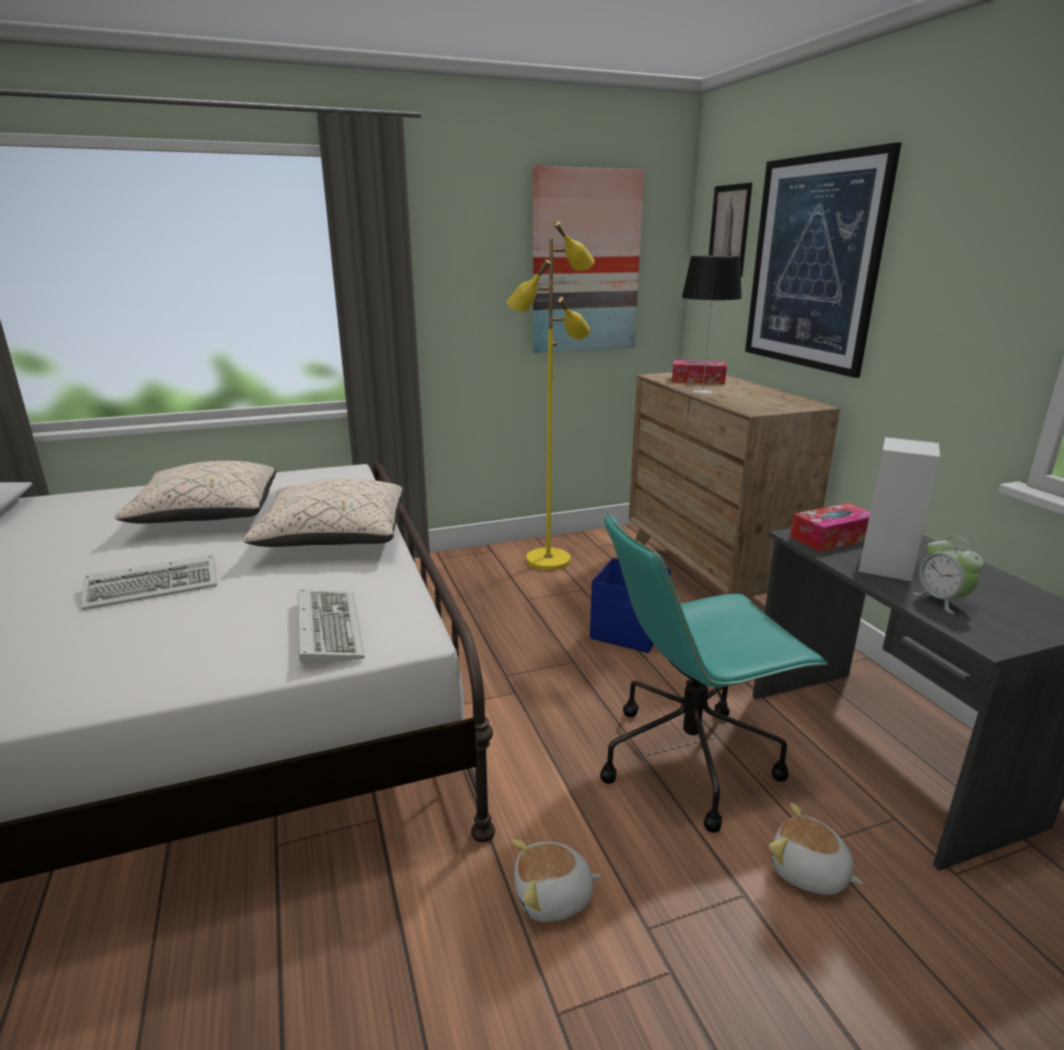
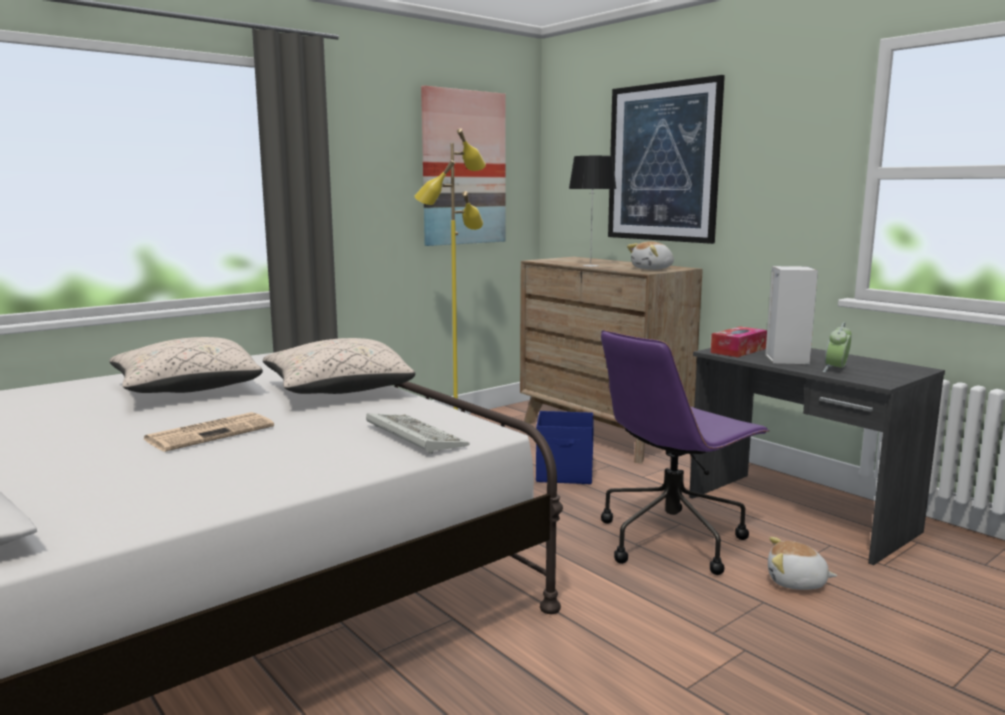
camera: 20 degrees left, 10 degrees down
(156, 586) = (211, 433): keyboard -> newspaper
(553, 897) = (633, 632): plush toy -> plush toy (653, 269)
(690, 759) = (672, 539): turquoise office chair -> purple office chair
(698, 380) = (576, 261): tissue box -> none
(729, 231) = (580, 143): picture -> none
(941, 601) = (836, 370): alarm clock -> alarm clock turned 75 degrees clockwise

